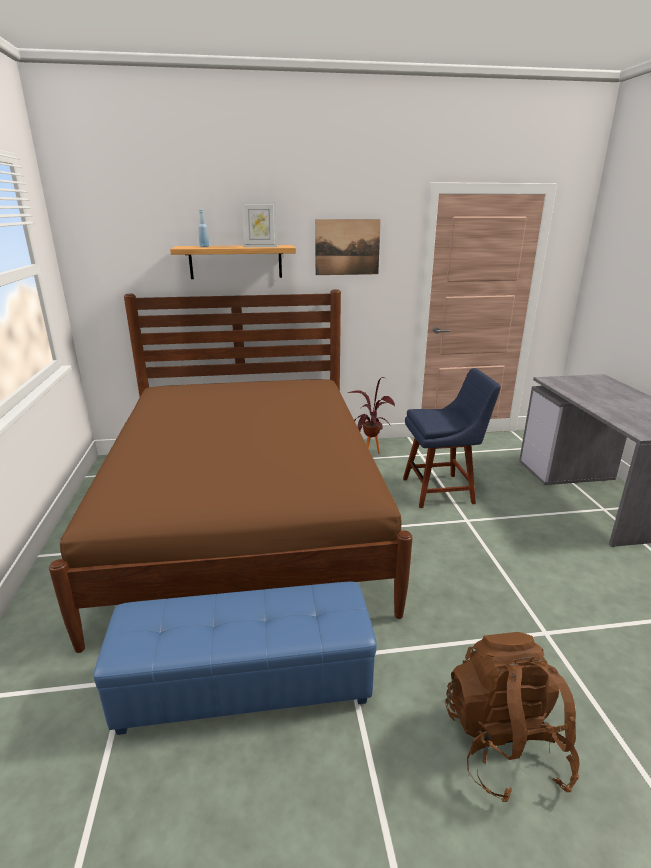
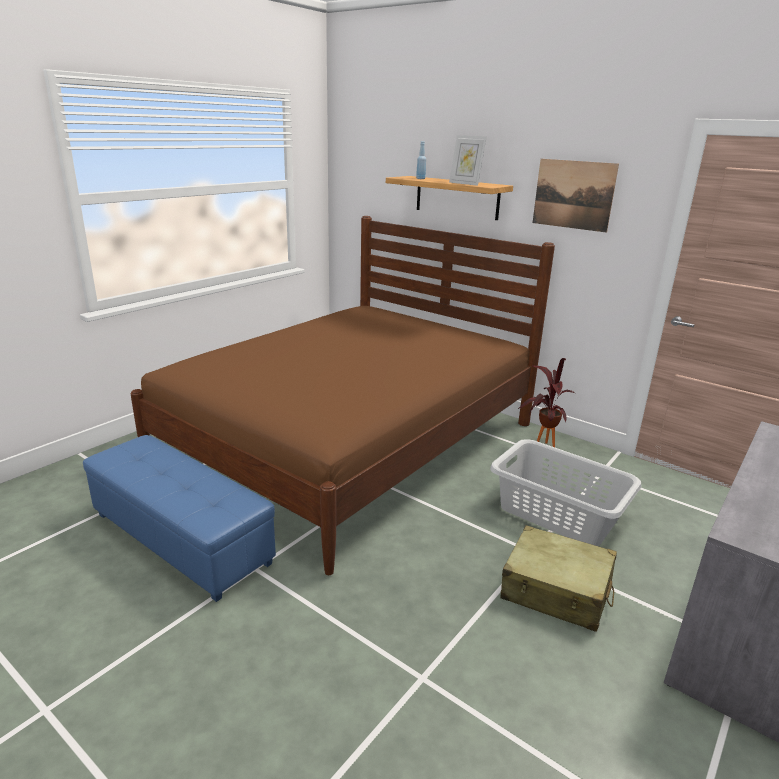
camera: 45 degrees right, 0 degrees up
(441, 490) = (558, 514): blue chair -> grey laundry basket
(504, 744) = (244, 701): brown backpack -> none
(510, 534) = (556, 591): none -> beige suitcase

